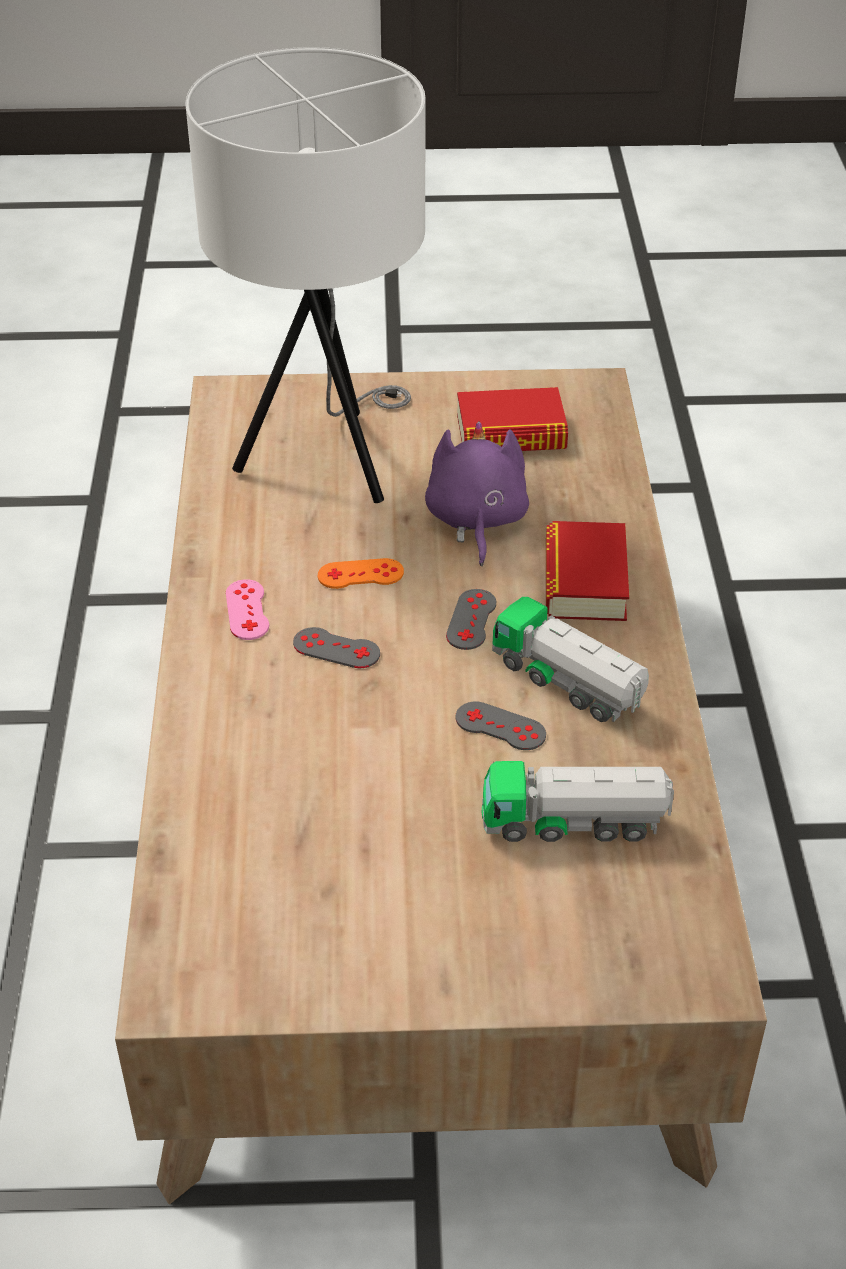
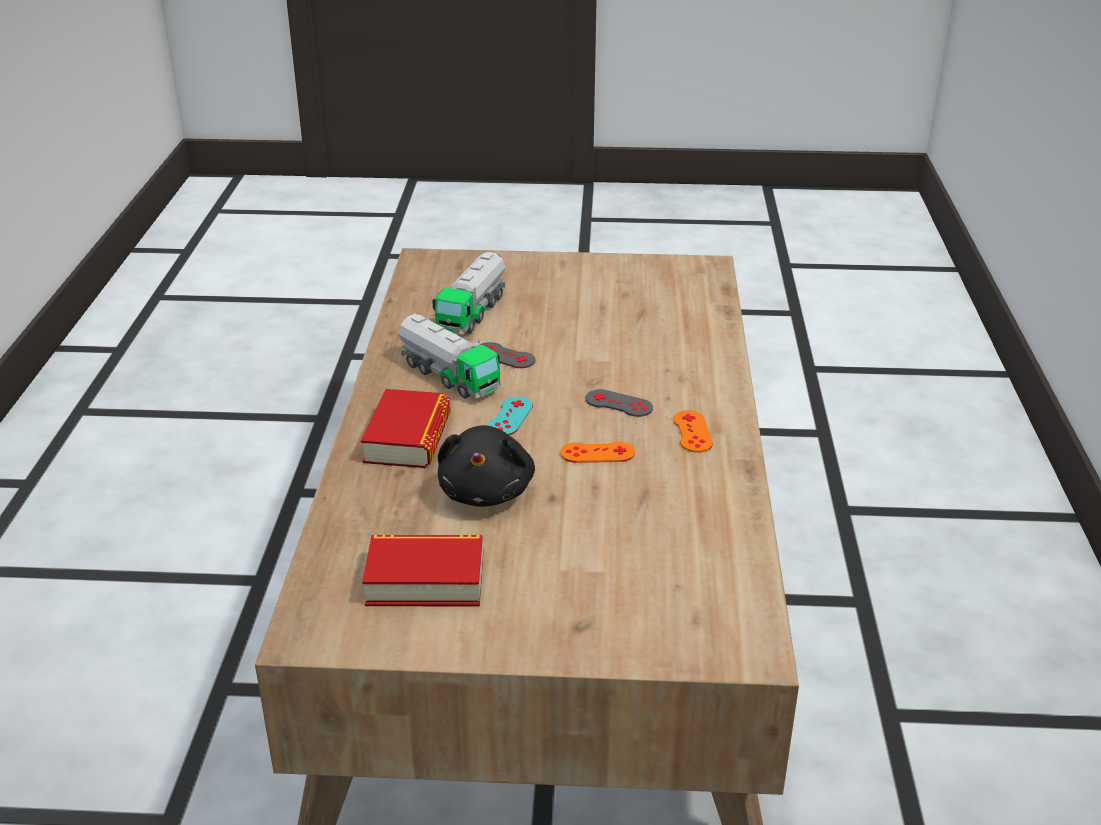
camera: 175 degrees left, 10 degrees down
(247, 610) = (692, 432): pink game controller -> orange game controller
(329, 459) = (625, 560): white table lamp -> none
(471, 620) = (510, 416): grey game controller -> turquoise game controller
(476, 520) = (487, 491): purple plush toy -> black plush toy
(573, 822) = (472, 312): toy truck -> toy truck turned 105 degrees clockwise

